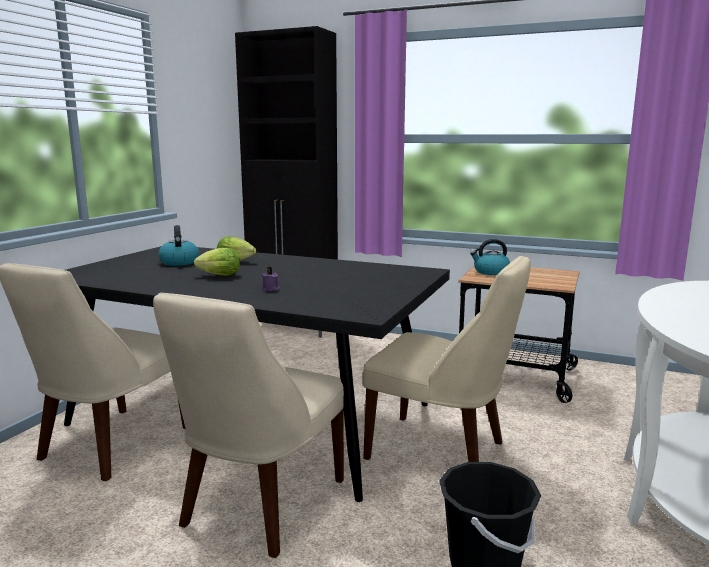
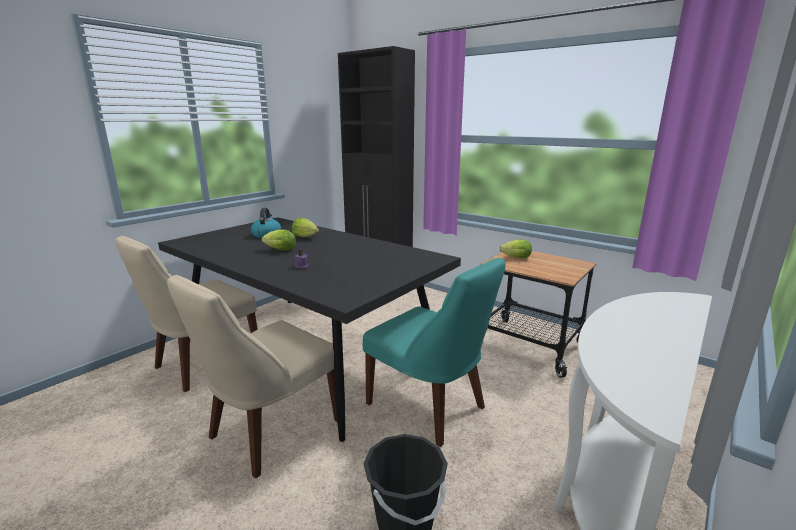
camera: 15 degrees right, 5 degrees up
(442, 452) = (430, 407): beige chair -> turquoise chair
(490, 272) = (514, 258): kettle -> lettuce

